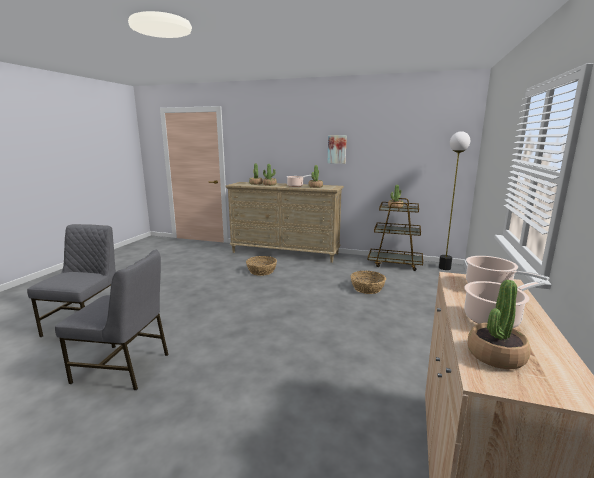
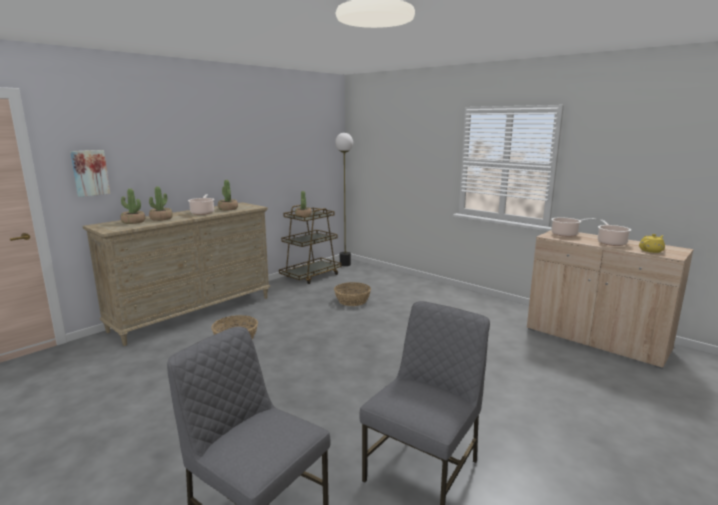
camera: 65 degrees left, 0 degrees up
(337, 149) = (229, 157): picture -> picture (90, 173)
(495, 355) = (651, 250): potted plant -> yellow teapot

